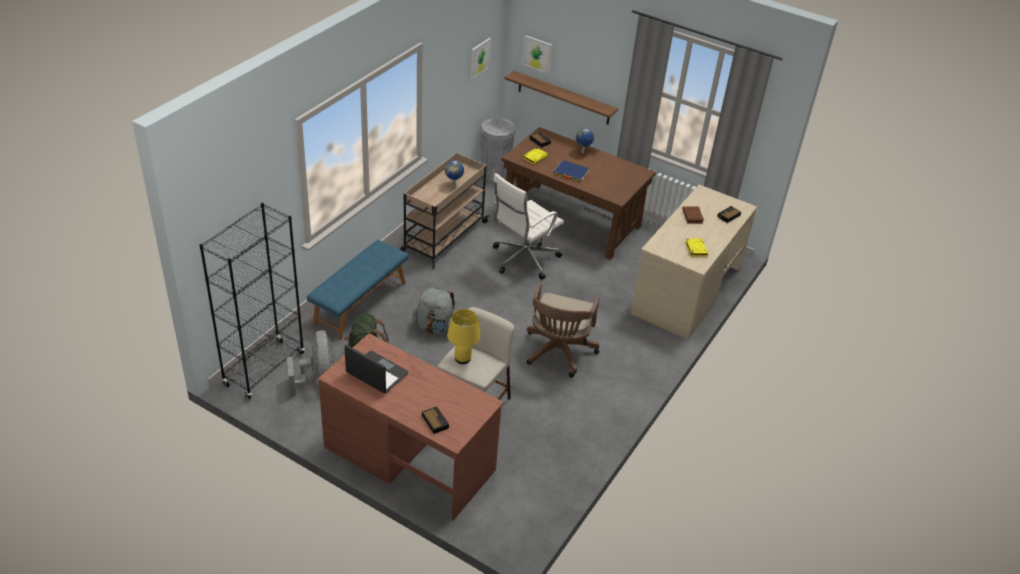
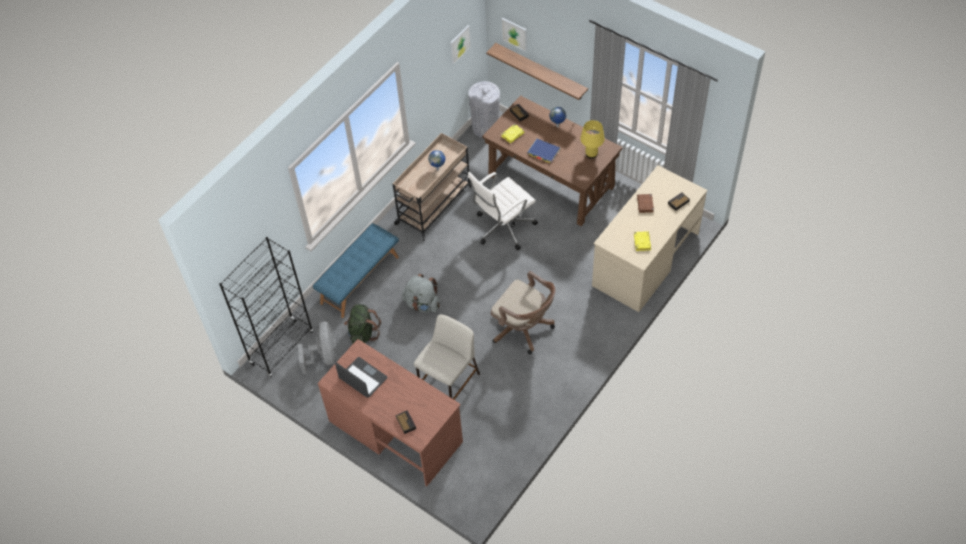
camera: 10 degrees right, 15 degrees up
(462, 358) = (433, 356): yellow table lamp -> yellow table lamp (591, 154)
(558, 353) = (524, 328): brown office chair -> brown office chair turned 75 degrees counterclockwise

